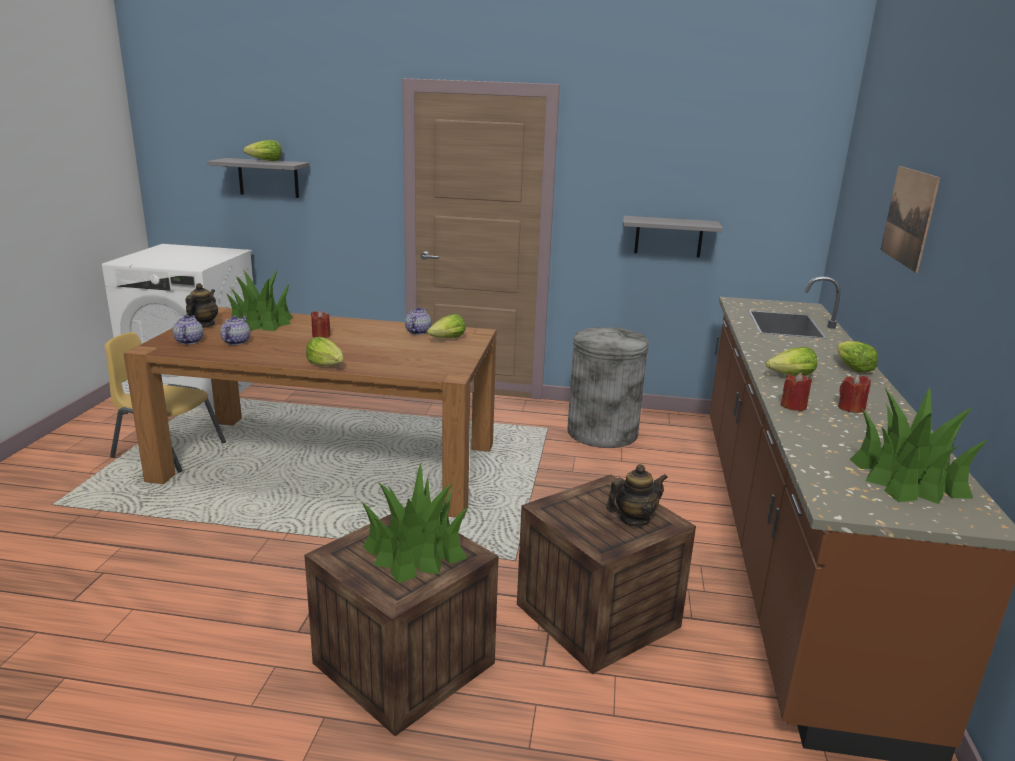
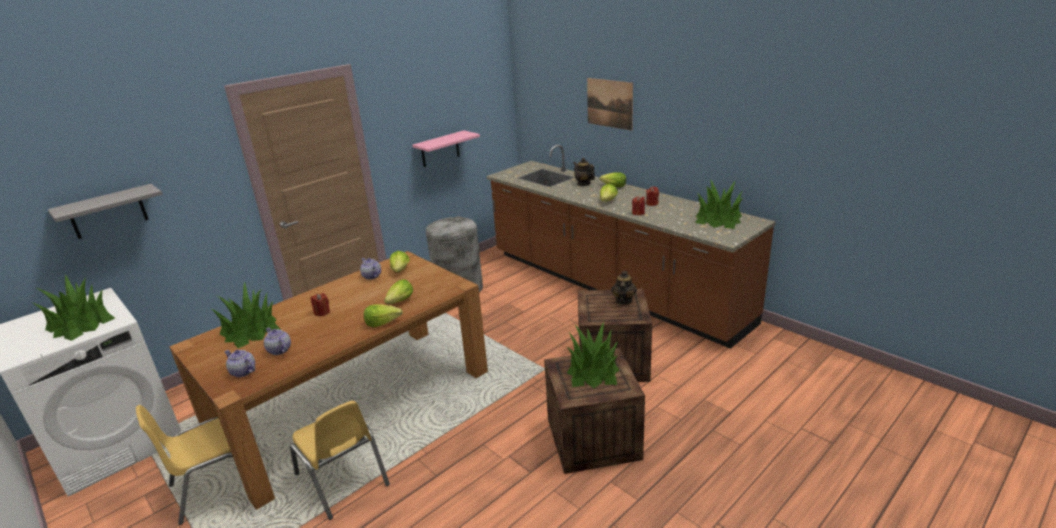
camera: 50 degrees left, 5 degrees up
(184, 259) = (80, 324): none -> potted plant
(203, 325) = (213, 359): teapot -> teapot (583, 184)
(209, 507) = (342, 479): none -> yellow chair
(265, 161) = (110, 197): lettuce -> lettuce (400, 301)
(668, 236) = (440, 149): grey shelf -> pink shelf

